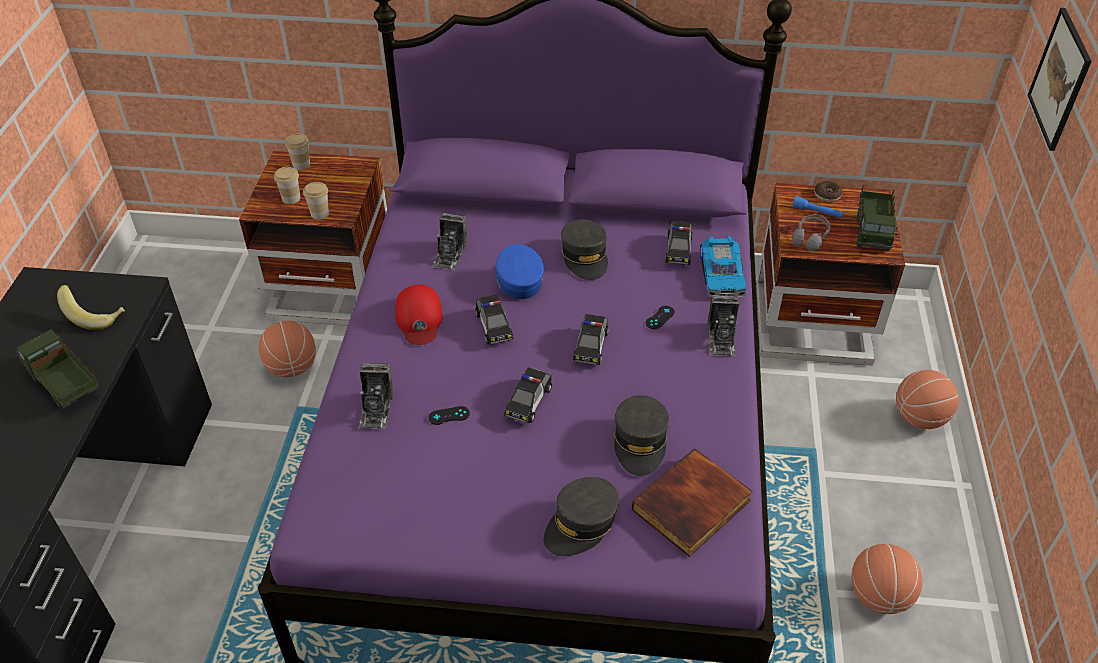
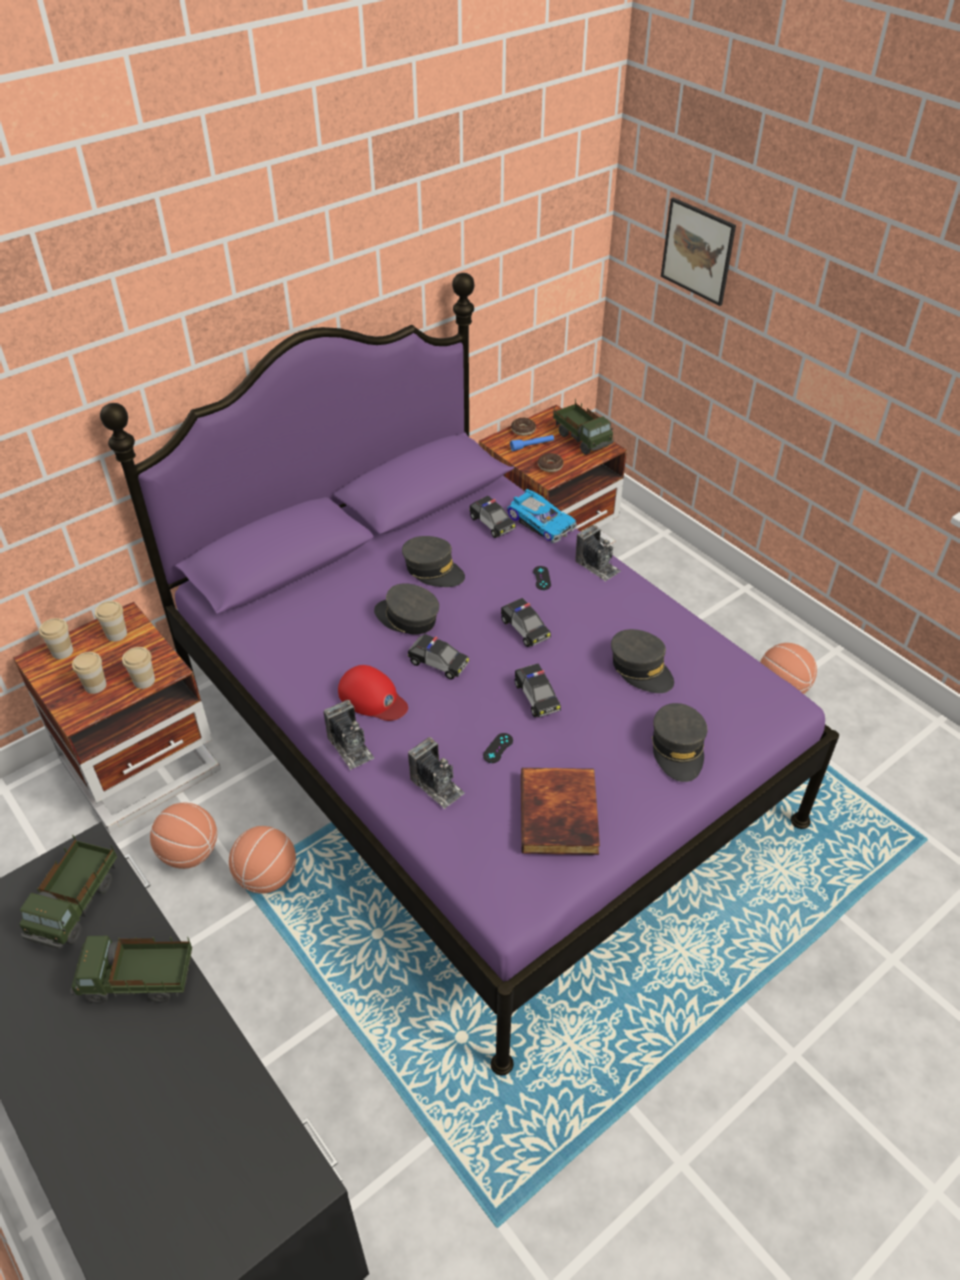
camera: 45 degrees left, 0 degrees up
(96, 316) = (77, 905): banana -> toy truck
(343, 173) = (116, 634): none -> cup
(450, 254) = (326, 634): camera -> camera (350, 747)
(518, 279) = (407, 618): blue cap -> grey cap
(692, 507) = (723, 685): book -> book (561, 815)
(810, 238) = (550, 466): grey headphones -> donut
(920, 417) = (678, 562): basketball -> basketball (267, 876)

